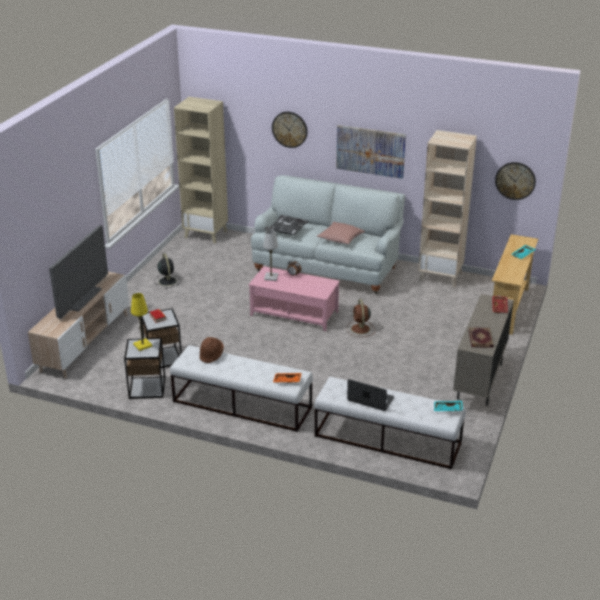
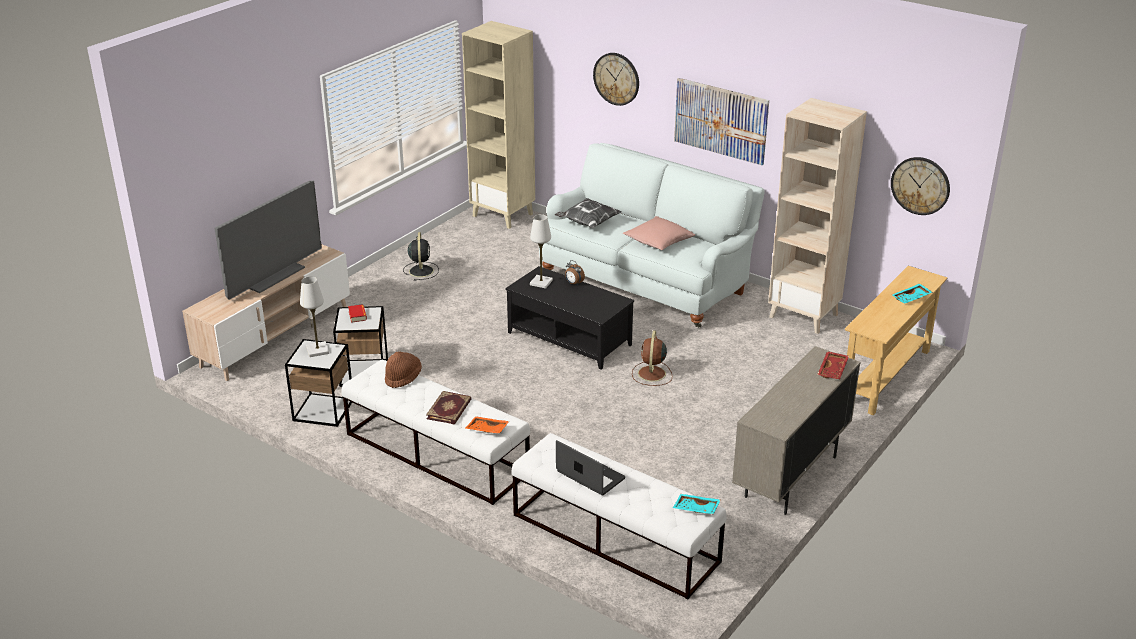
camera: 15 degrees right, 0 degrees up
(142, 345) = (317, 350): yellow table lamp -> white table lamp
(294, 313) = (570, 338): pink coffee table -> black coffee table
(481, 339) = (780, 412): book -> book (449, 409)

